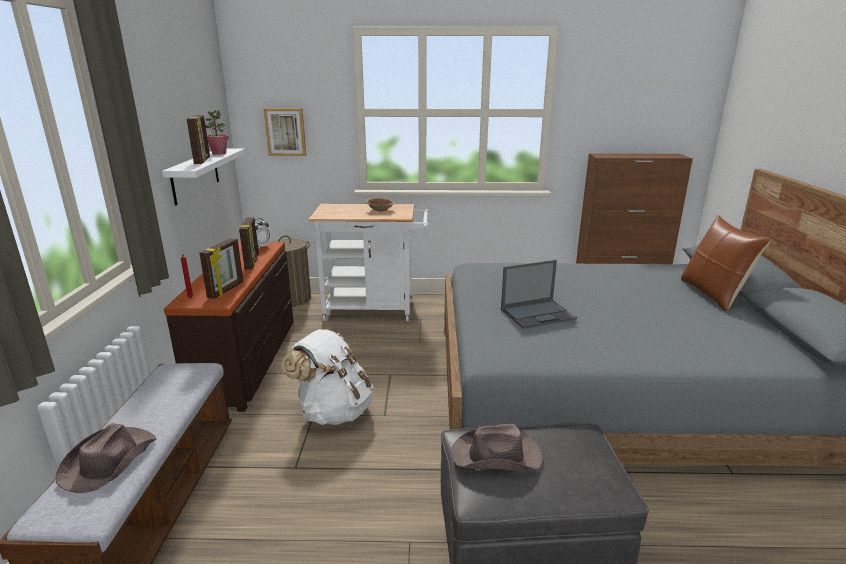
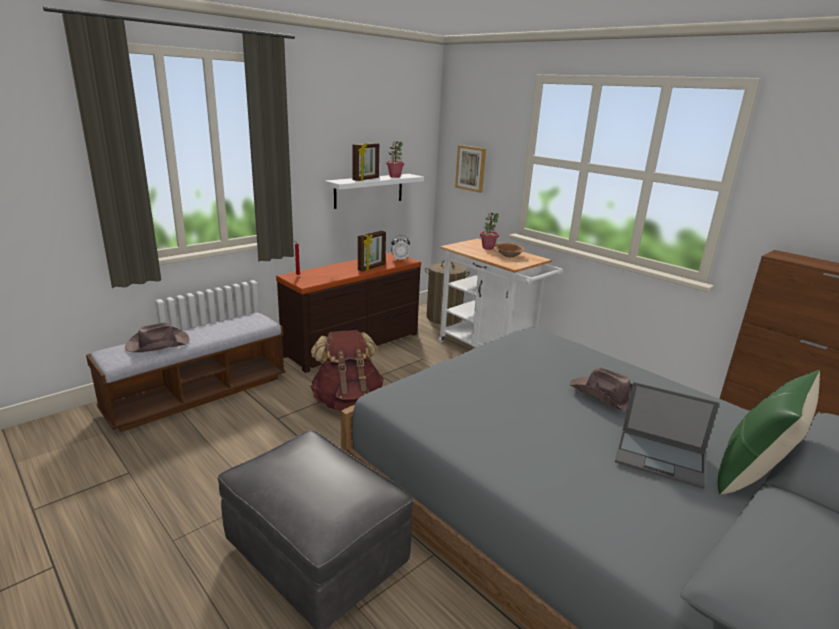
camera: 45 degrees right, 0 degrees up
(226, 290) = (322, 278): picture frame -> none
(333, 411) = (347, 401): white backpack -> brown backpack
(349, 208) = (488, 248): none -> potted plant
(497, 456) = (299, 461): brown hat -> brown hat (606, 396)
(538, 314) = (496, 388): laptop -> laptop (661, 458)
(713, 294) = (753, 474): brown pillow -> green pillow

